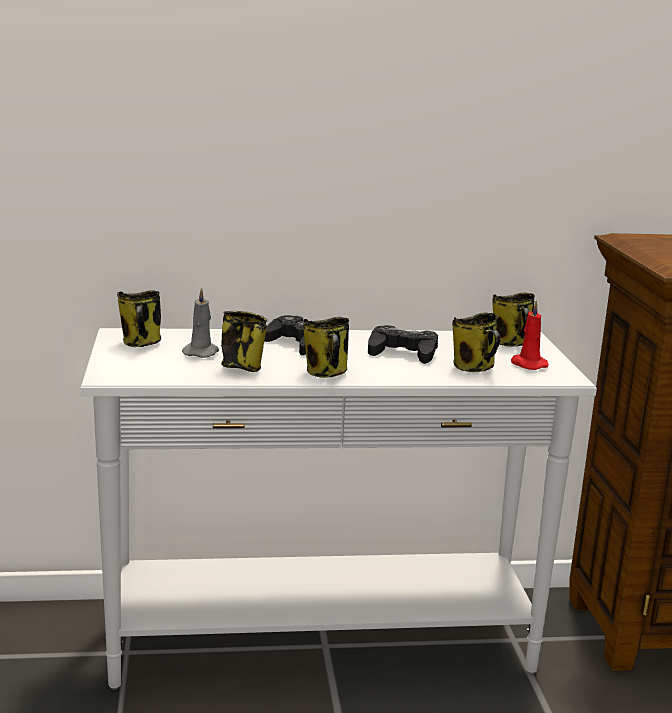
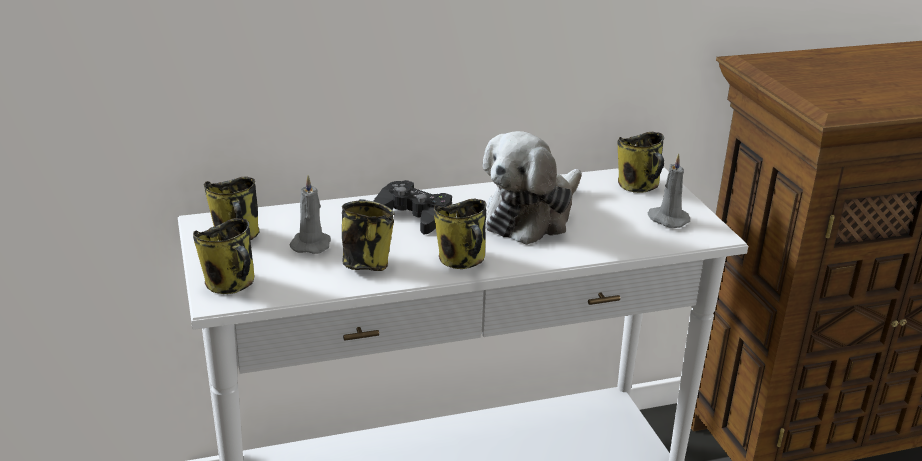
camera: 10 degrees left, 10 degrees up
(403, 353) = (531, 216): black game controller -> plush toy
(475, 368) = (615, 231): mug -> mug (231, 285)
(527, 364) = (667, 219): red candle -> grey candle

